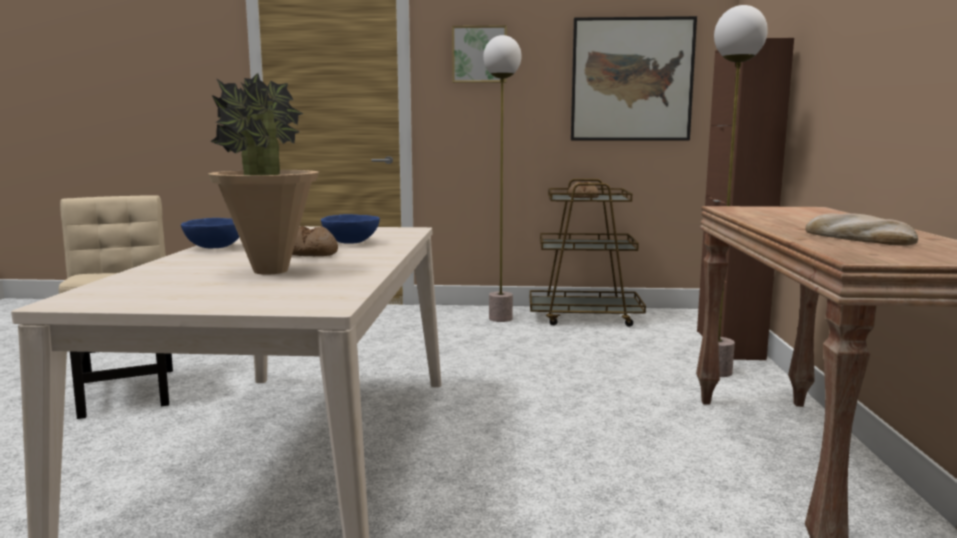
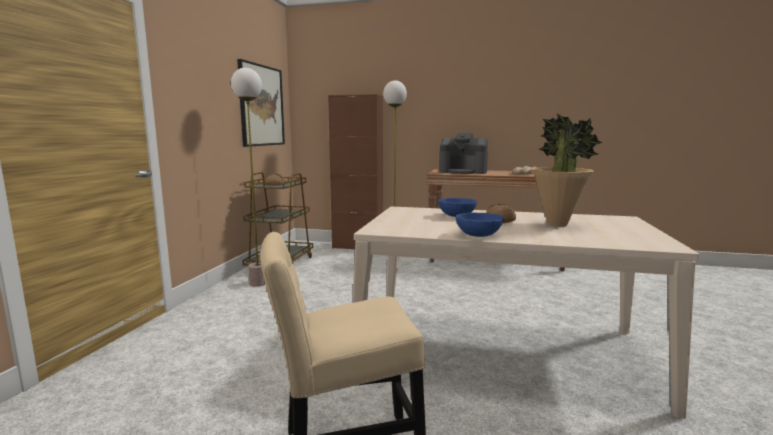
camera: 80 degrees left, 0 degrees up
(479, 54) = (194, 76): picture -> none
(788, 214) = (463, 172): none -> coffee machine

